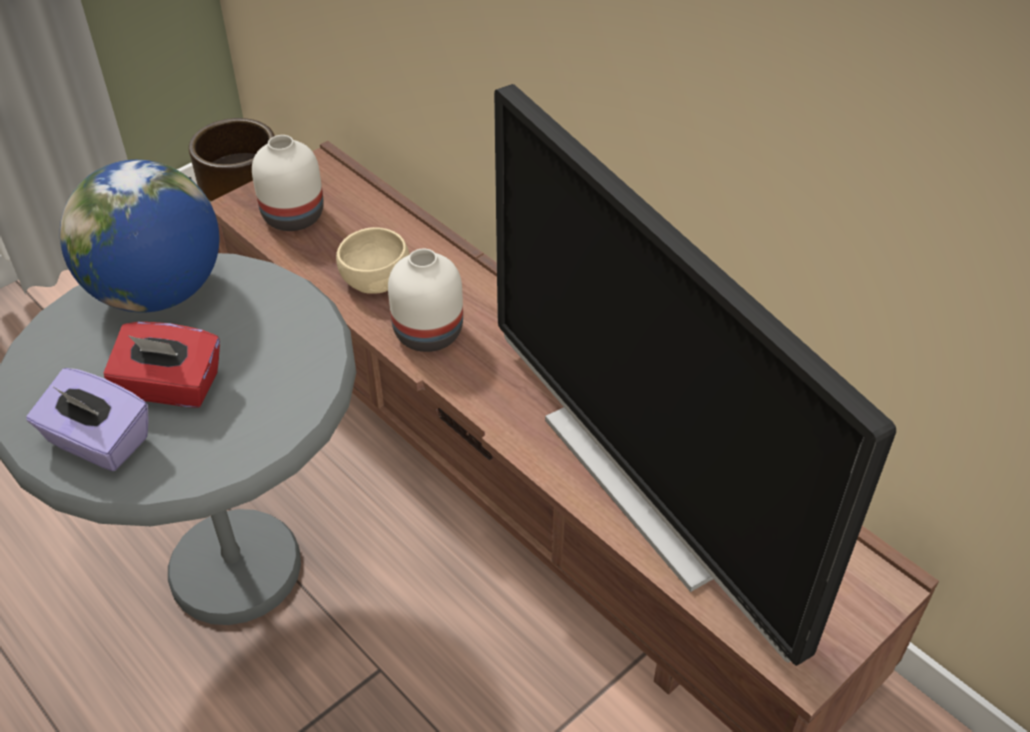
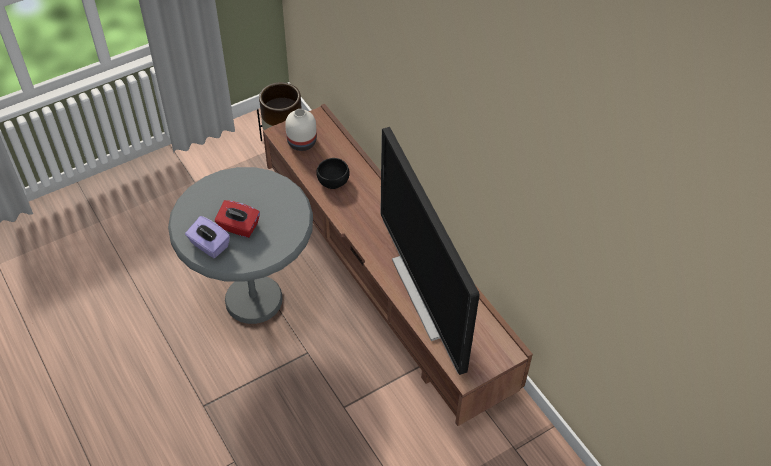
camera: 10 degrees right, 5 degrees up
(158, 292) = (238, 184): globe -> none
(376, 278) = (333, 181): beige bowl -> black bowl
(428, 331) = (351, 210): white vase -> none

